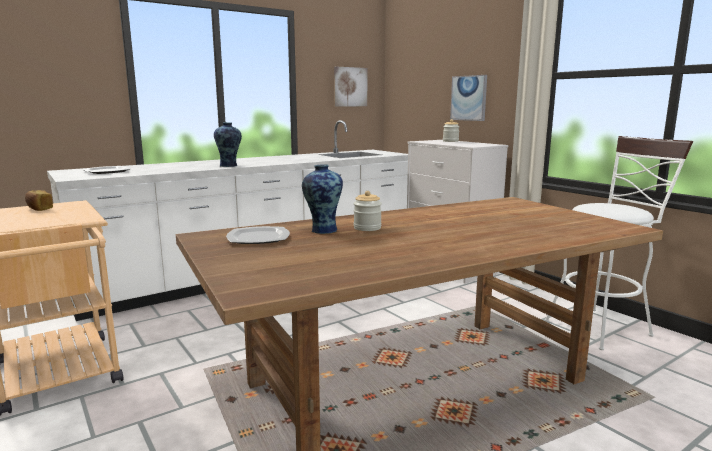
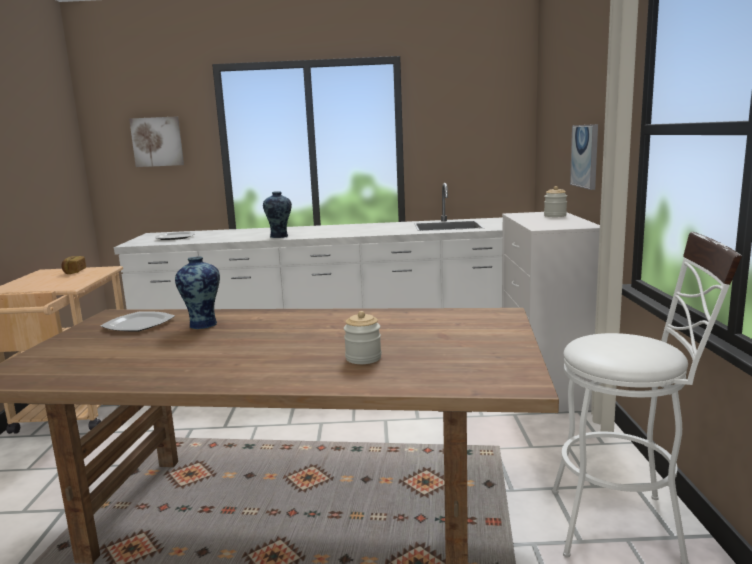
camera: 35 degrees right, 0 degrees up
(350, 87) = (479, 138): picture -> picture (157, 142)
(367, 228) = (242, 328): jar -> jar (363, 358)

